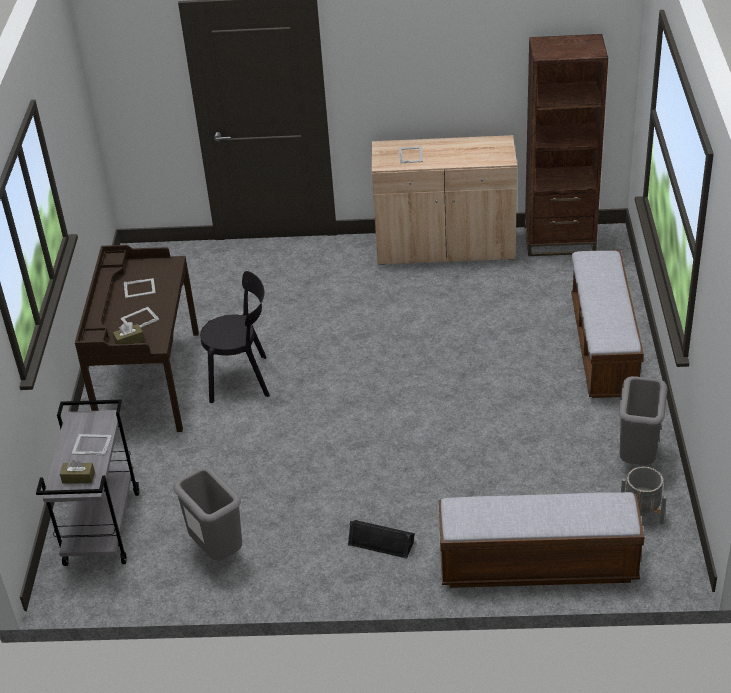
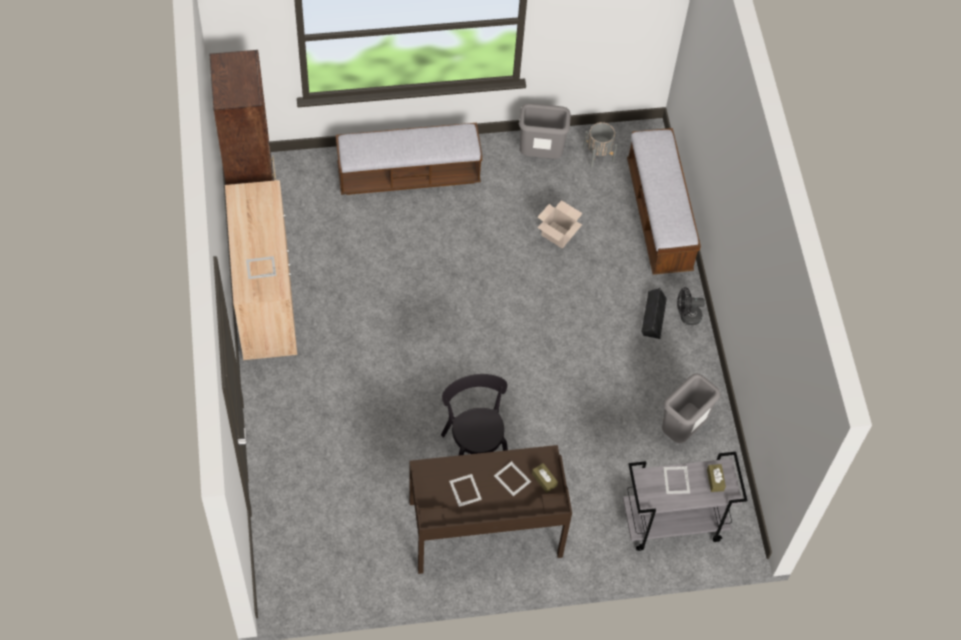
camera: 105 degrees left, 20 degrees up
(376, 576) = (686, 316): none -> black fan
(512, 465) = (558, 235): none -> cardboard box

